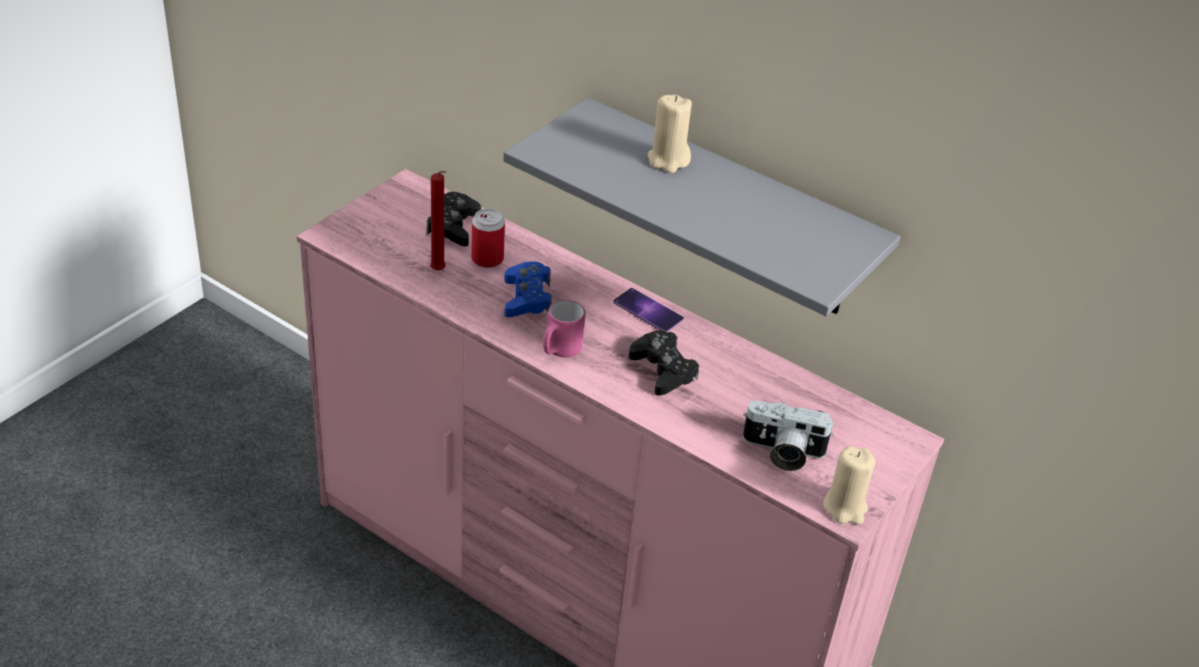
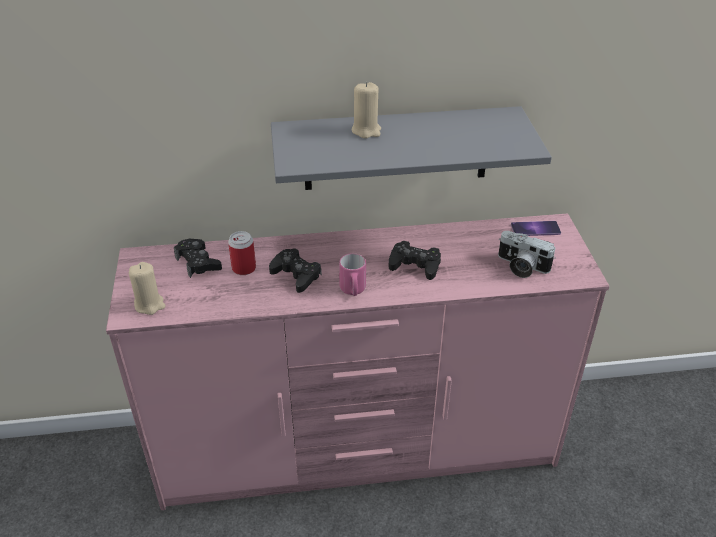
camera: 40 degrees left, 0 degrees up
(439, 272) = (227, 293): red candle -> none
(527, 298) = (296, 275): blue game controller -> black game controller
(648, 311) = (365, 240): phone -> phone (535, 229)
(782, 452) = (521, 267): camera -> camera turned 60 degrees clockwise
(845, 507) = (580, 273): beige candle -> beige candle (149, 304)

